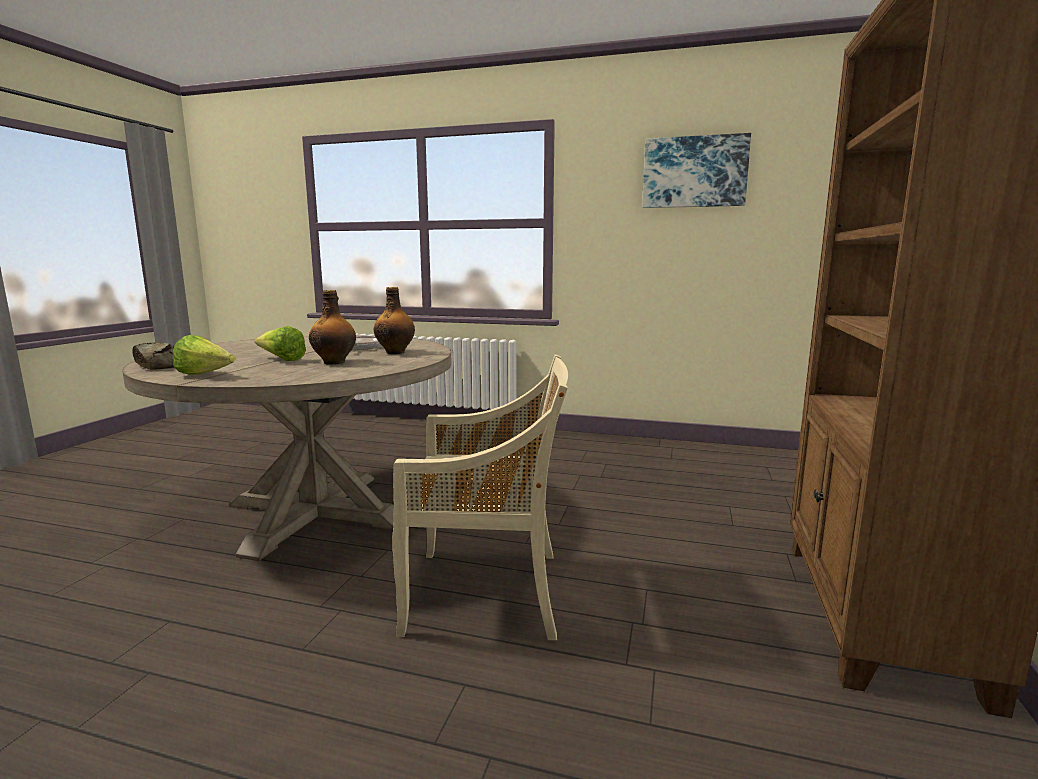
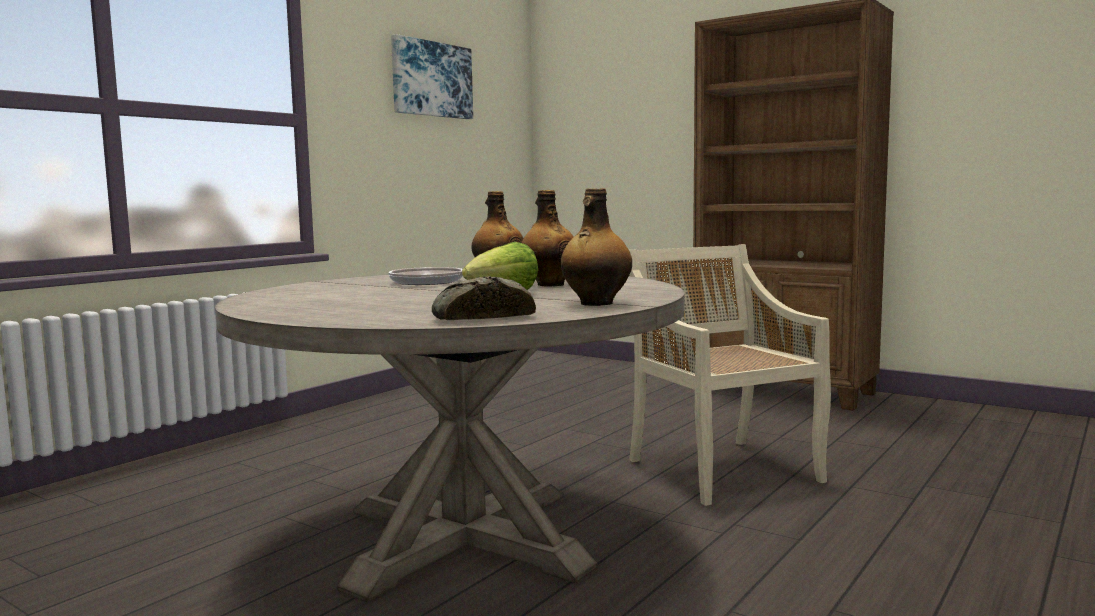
camera: 70 degrees left, 5 degrees down
(205, 375) = (595, 303): lettuce -> bottle
(488, 592) = (722, 470): beige chair -> beige chair turned 45 degrees counterclockwise

